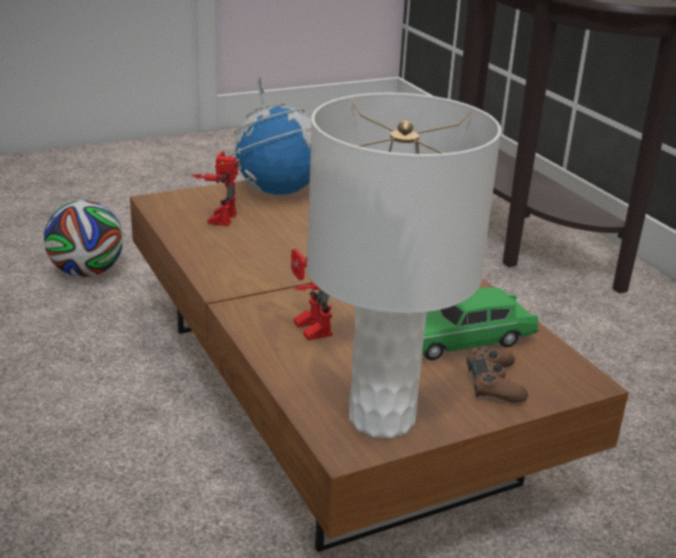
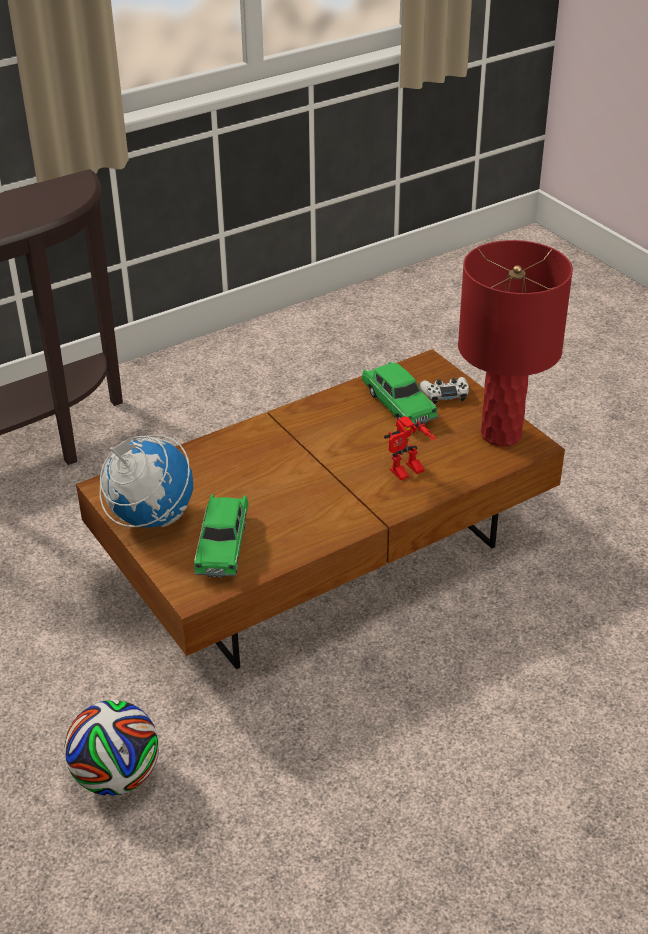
camera: 95 degrees left, 10 degrees up
(218, 217) = (223, 546): toy robot -> green toy car
(382, 418) = (500, 434): white table lamp -> red table lamp
(494, 383) = (445, 394): brown game controller -> white game controller

